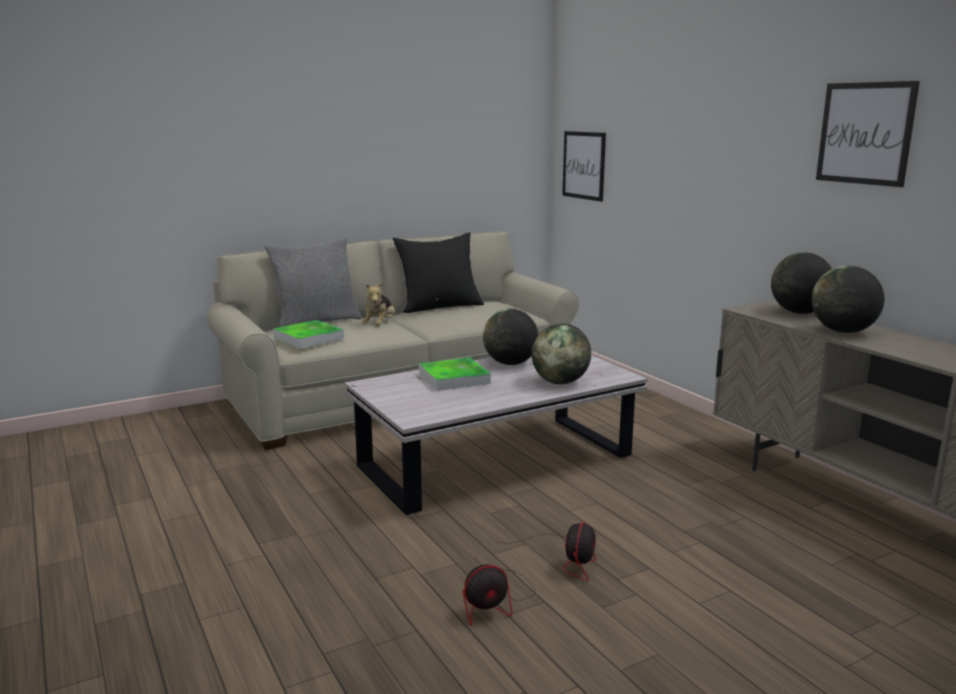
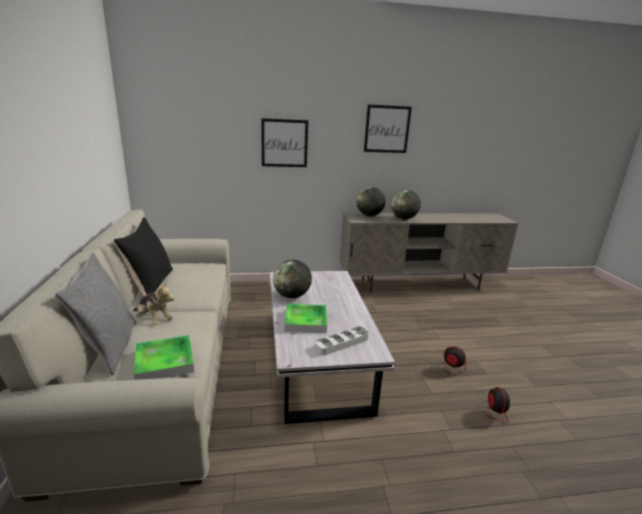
camera: 70 degrees left, 5 degrees up
(419, 400) = (342, 343): none -> grey tray
(560, 382) = (338, 291): globe -> none
(584, 165) = (170, 150): picture -> picture (284, 143)

